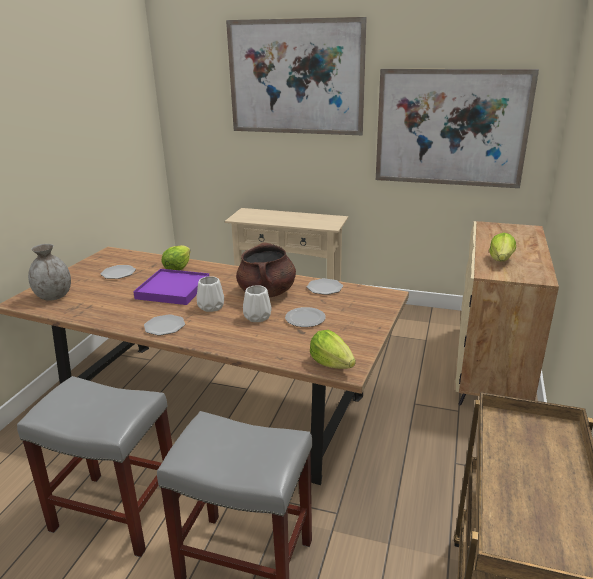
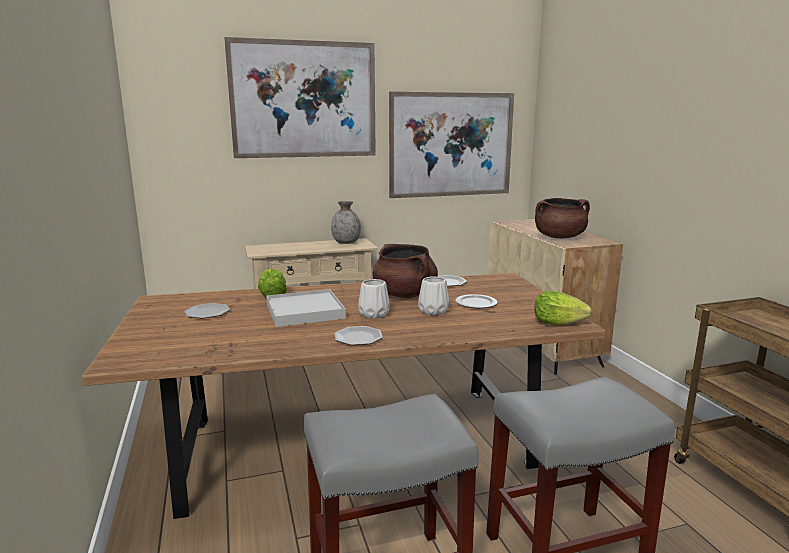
camera: 35 degrees left, 10 degrees down
(54, 296) = (161, 347): grey vase -> grey vase (346, 242)
(173, 290) = (305, 311): purple tray -> white tray
(501, 260) = (559, 237): lettuce -> brown cooking pot

